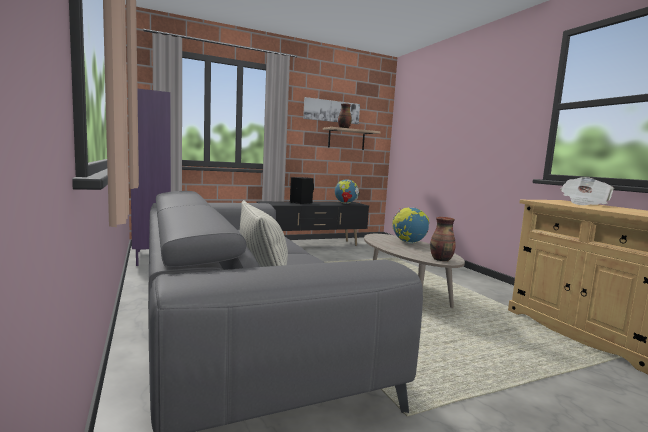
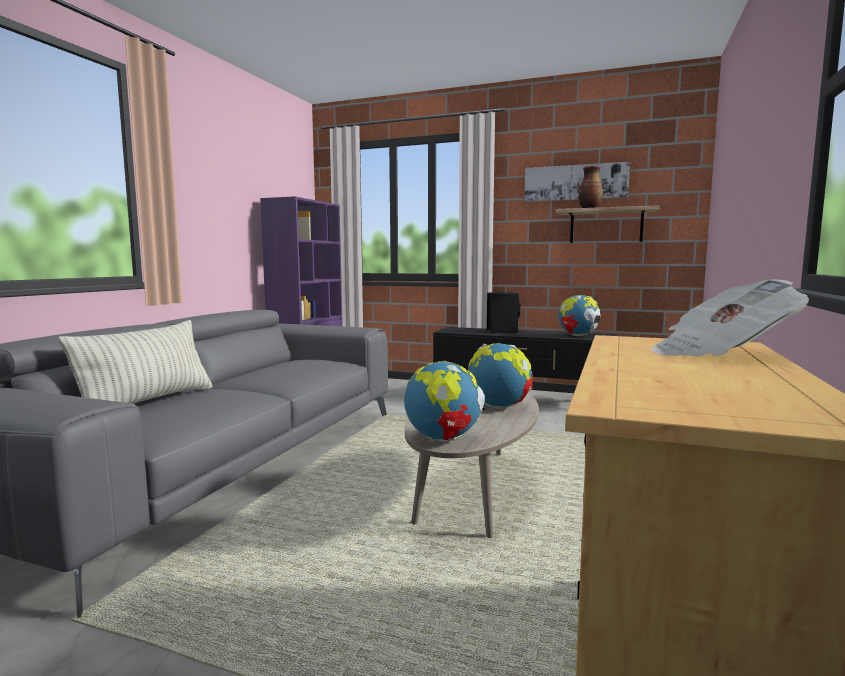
camera: 45 degrees right, 0 degrees up
(441, 259) = (443, 439): vase -> globe

